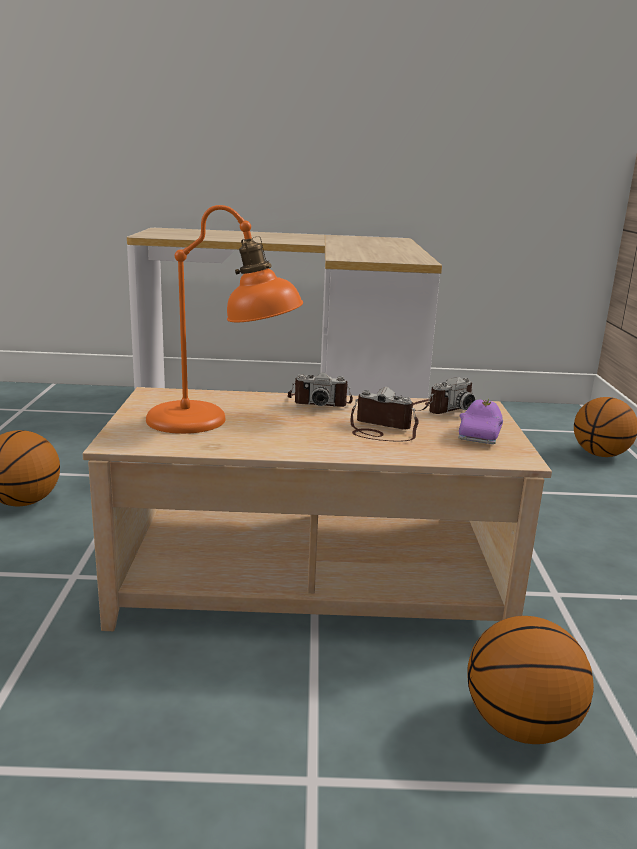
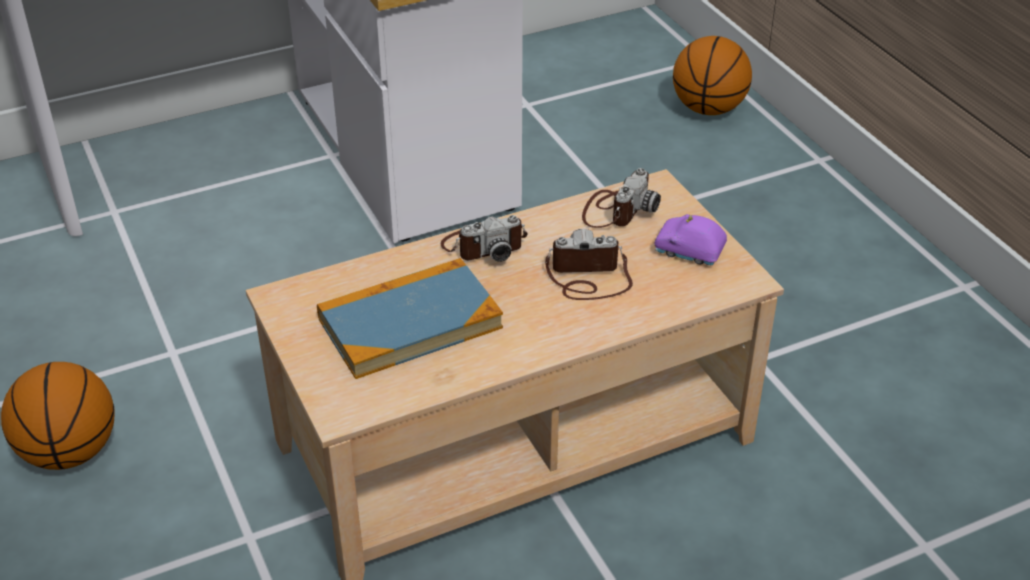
camera: 25 degrees left, 20 degrees up
(221, 420) = (410, 323): orange table lamp -> book
(480, 436) = (689, 252): purple toy car -> purple toy car turned 120 degrees clockwise
(521, 726) = (797, 530): basketball -> none

